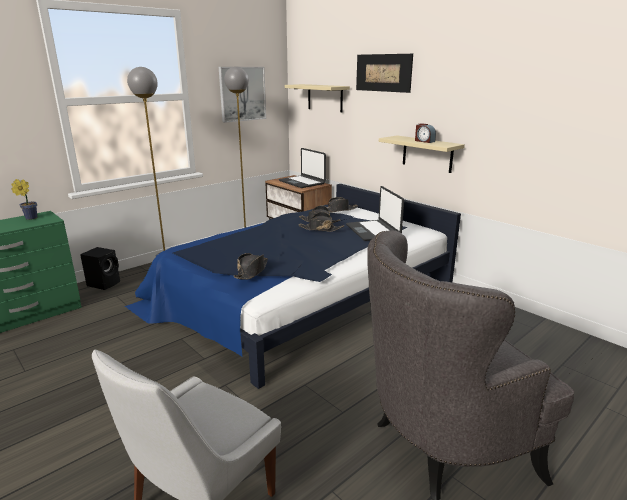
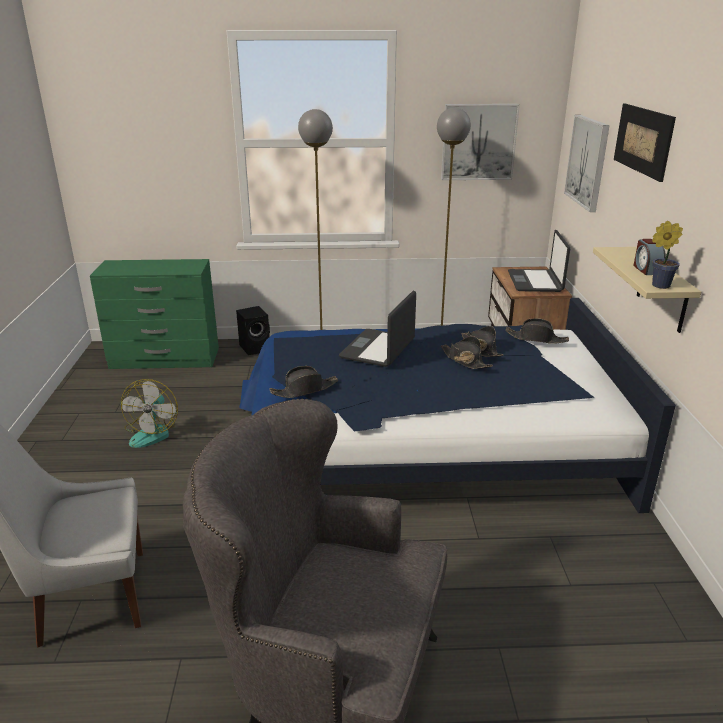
camera: 40 degrees right, 5 degrees up
(29, 218) = (182, 264): potted plant -> potted plant (658, 285)
(89, 369) = (153, 432): none -> fan
(325, 98) = (587, 162): beige shelf -> picture
(373, 231) = (531, 387): laptop -> laptop (378, 349)

